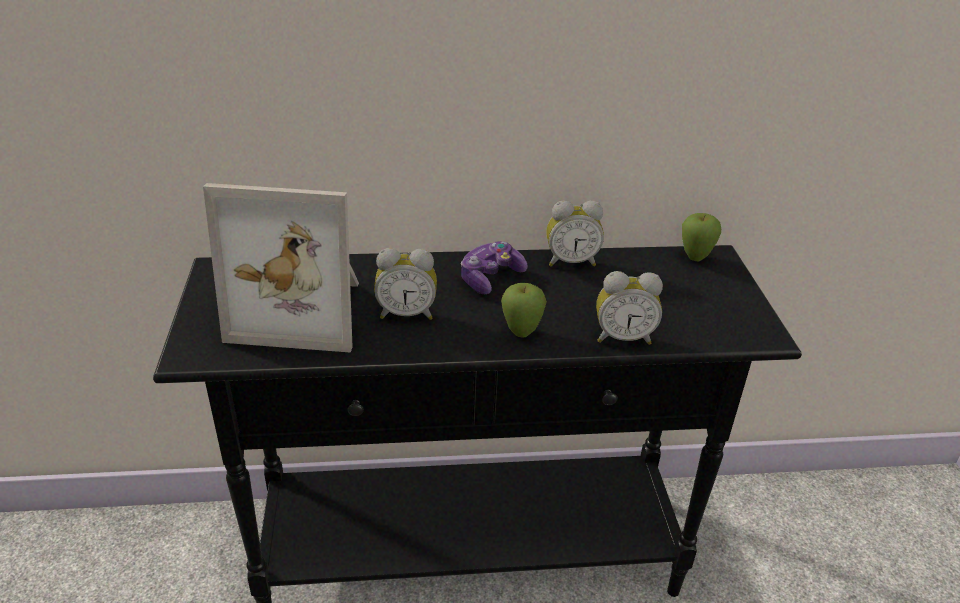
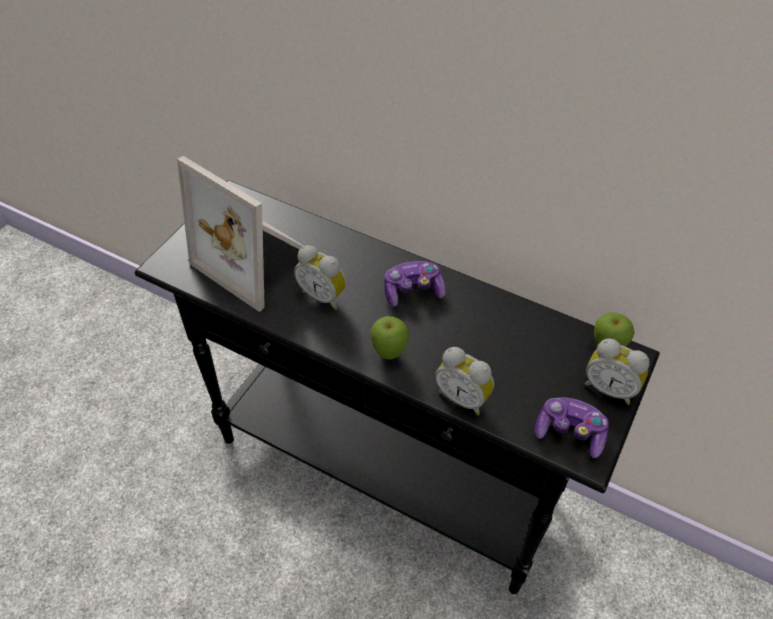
camera: 35 degrees right, 15 degrees up
(571, 261) = (492, 304): alarm clock -> alarm clock (609, 388)
(733, 324) = (570, 432): none -> game controller

